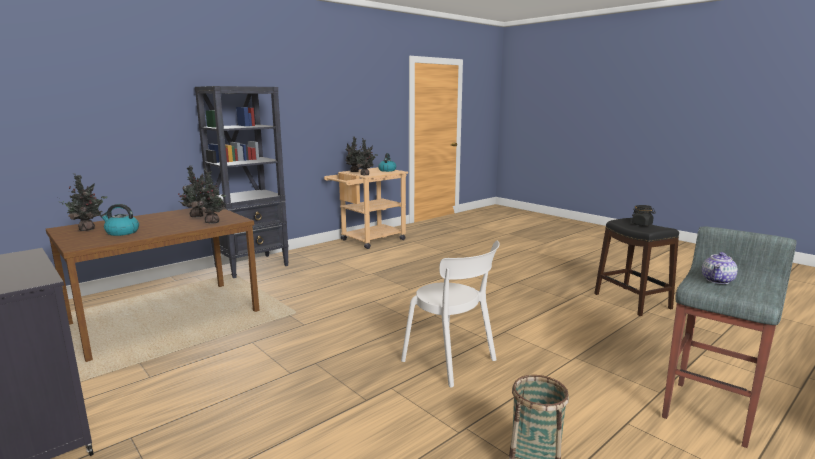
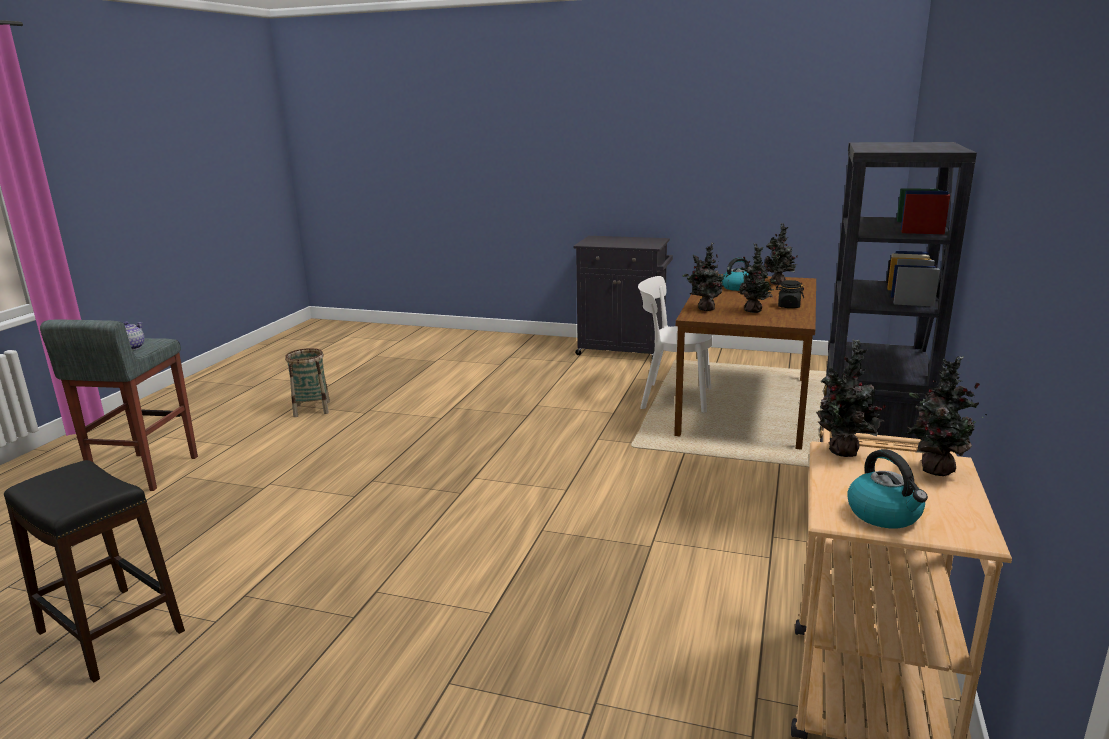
camera: 150 degrees right, 5 degrees up
(452, 362) = (401, 448): white chair -> white chair (672, 398)
(642, 224) = (71, 486): black jar -> black jar (788, 306)

